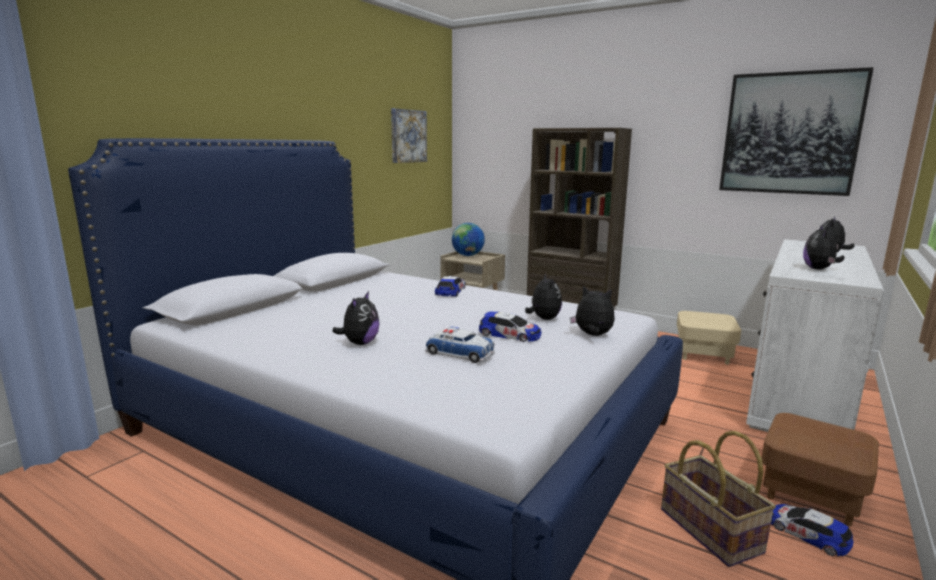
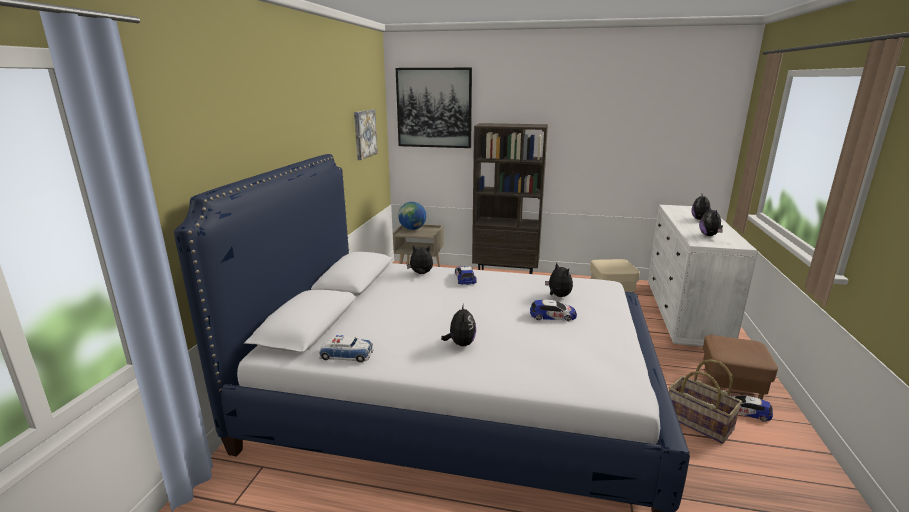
camera: 20 degrees left, 5 degrees up
(460, 353) = (543, 340): toy car -> toy car (346, 354)
(592, 335) = (604, 306): plush toy -> plush toy (421, 274)
(790, 133) = (660, 130): picture -> picture (434, 108)

